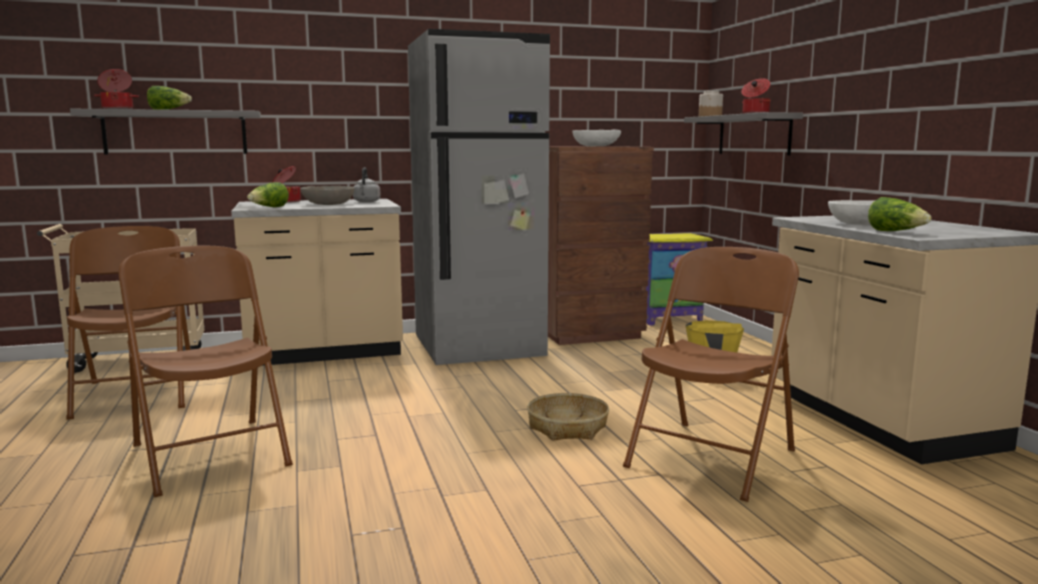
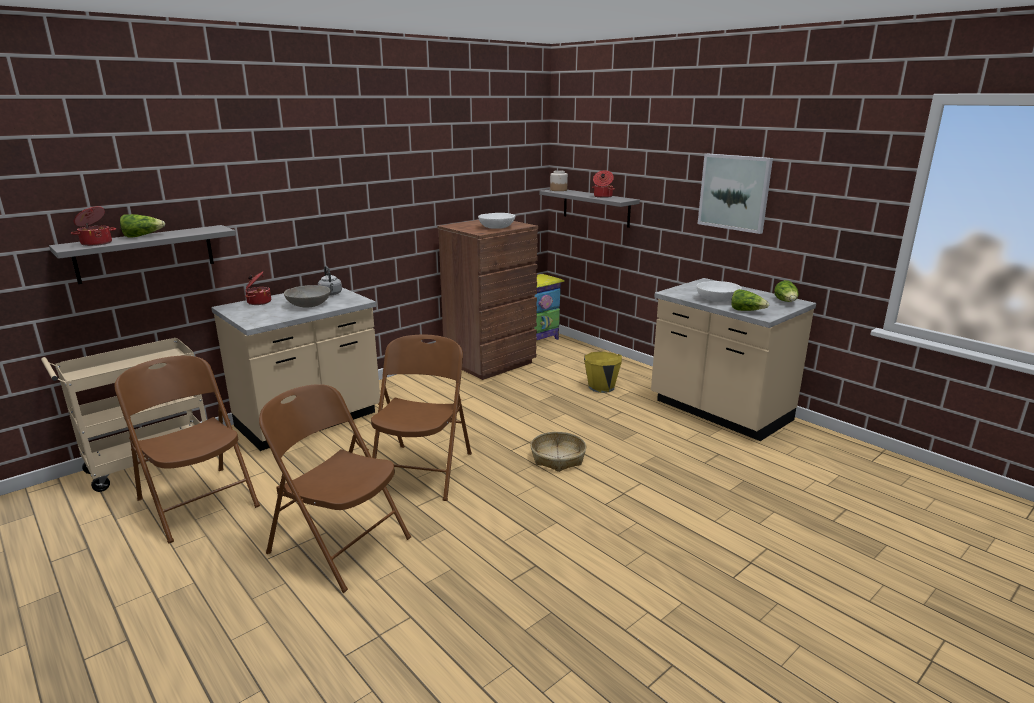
camera: 25 degrees left, 10 degrees up
(269, 207) = (270, 319): lettuce -> lettuce (786, 302)
(479, 344) = (424, 389): grey fridge -> none
(711, 458) = (658, 463): brown chair -> brown chair (422, 472)
(924, 74) = (734, 192): none -> picture

